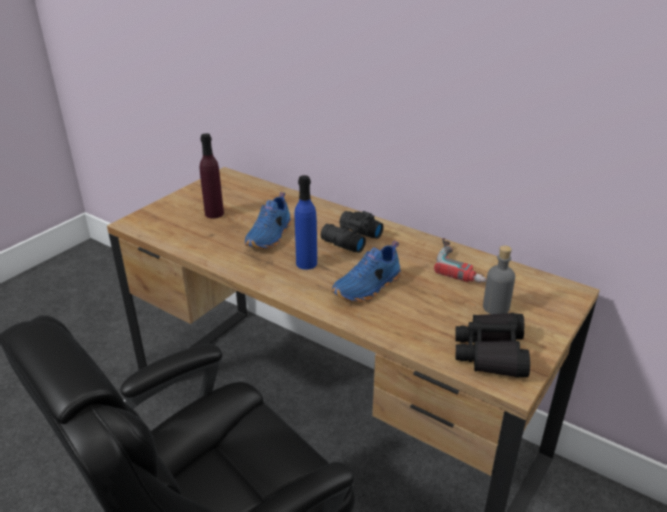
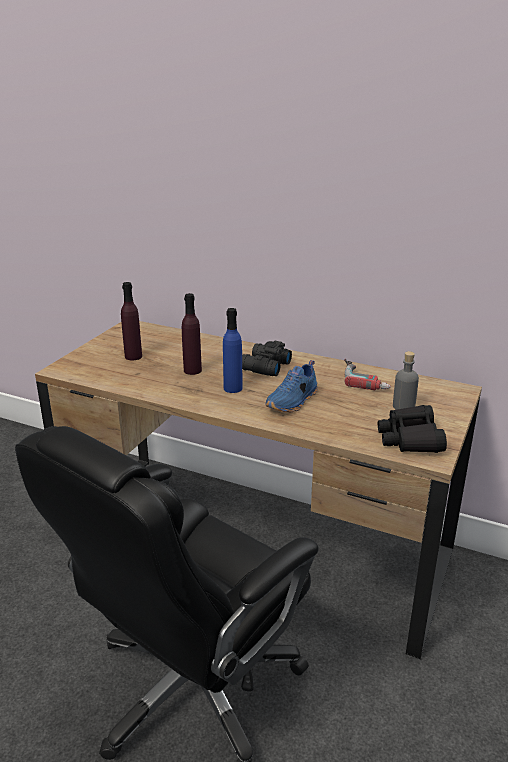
camera: 10 degrees left, 5 degrees down
(270, 236) = (192, 370): blue shoe -> purple bottle

